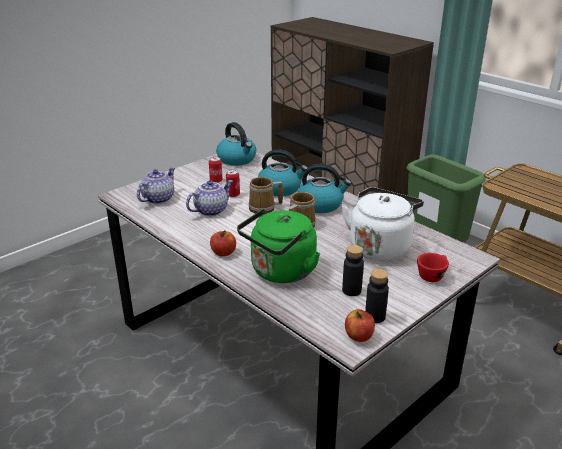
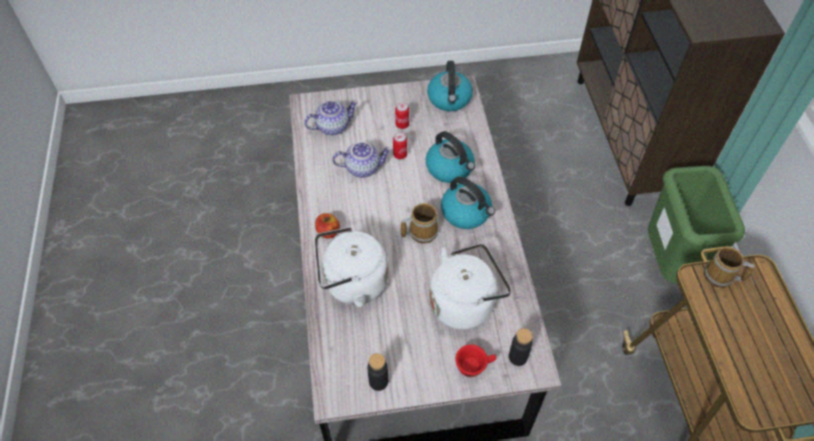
camera: 35 degrees right, 25 degrees up
(264, 208) = (410, 189): mug -> mug (720, 276)
(280, 272) = (352, 283): green kettle -> white kettle
(351, 290) = (388, 340): black bottle -> black bottle (518, 357)
(359, 336) = (346, 393): apple -> none

